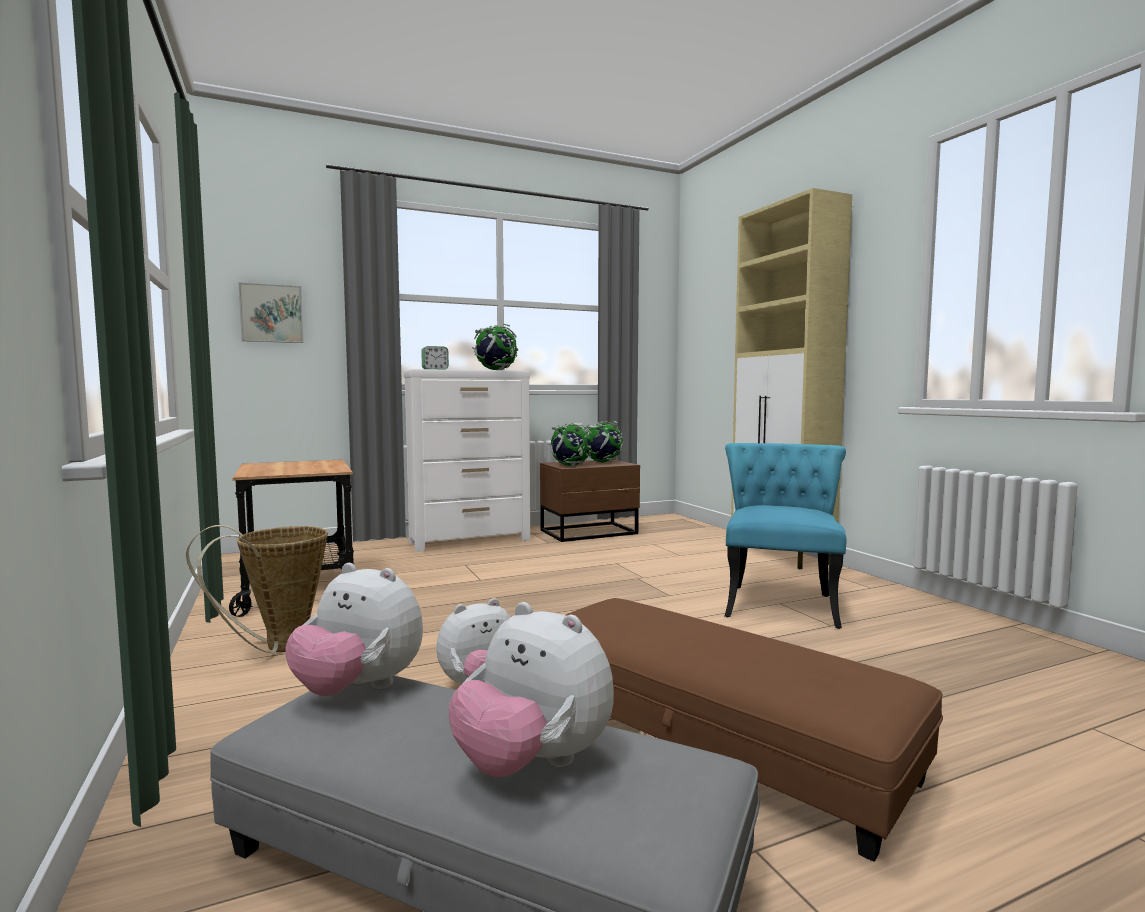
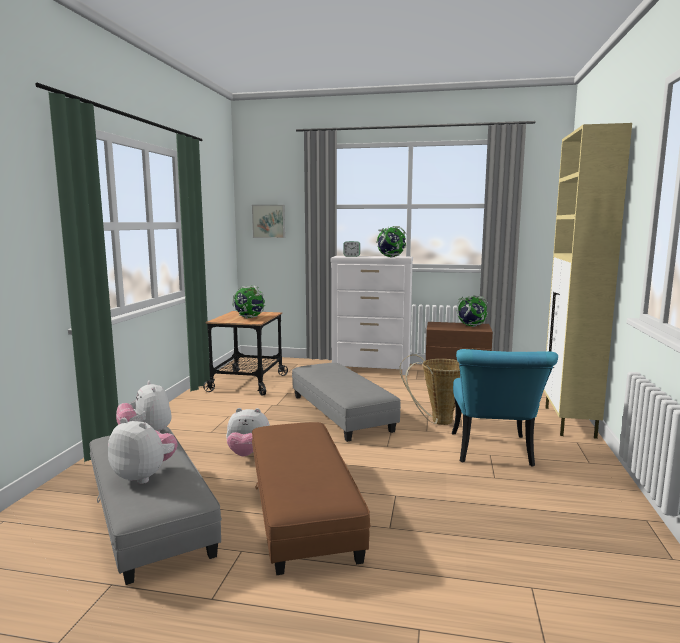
camera: 35 degrees right, 5 degrees up
(277, 648) = (202, 411): basket -> basket (437, 421)
(525, 599) = (341, 413): none -> grey ottoman
(533, 764) = (145, 476): plush toy -> plush toy turned 135 degrees clockwise
(570, 465) = (439, 327): globe -> globe (249, 317)
(780, 601) = (493, 453): turquoise chair -> turquoise chair turned 135 degrees clockwise

